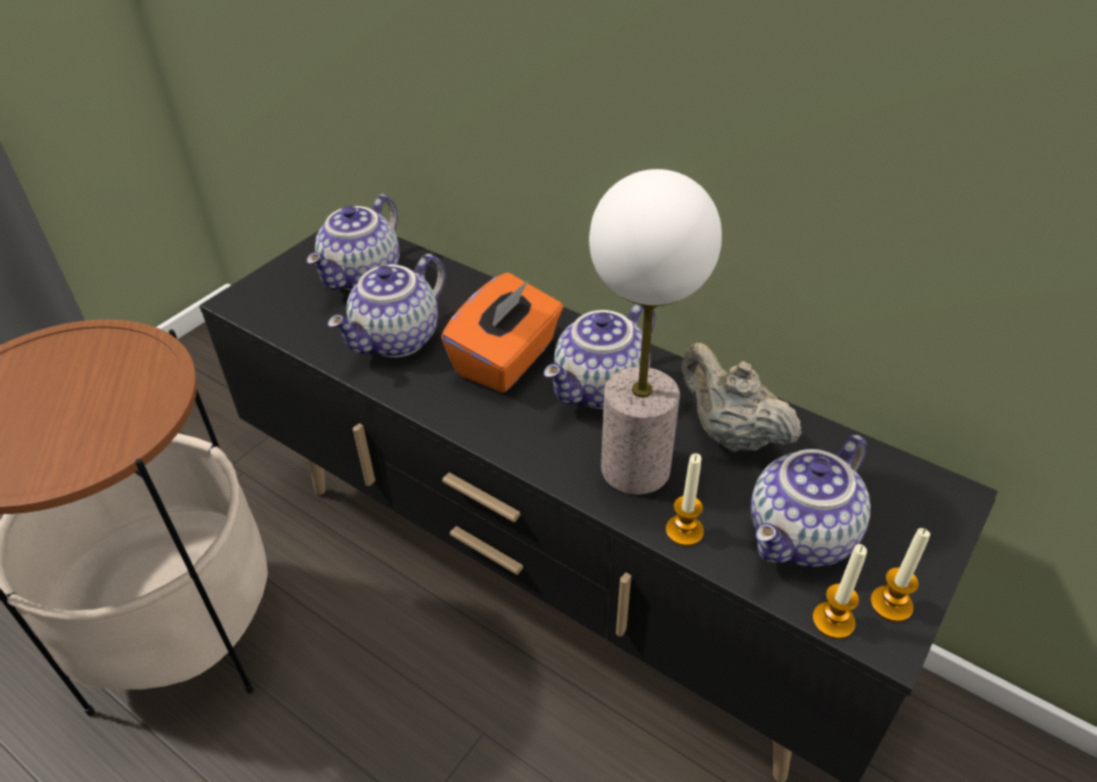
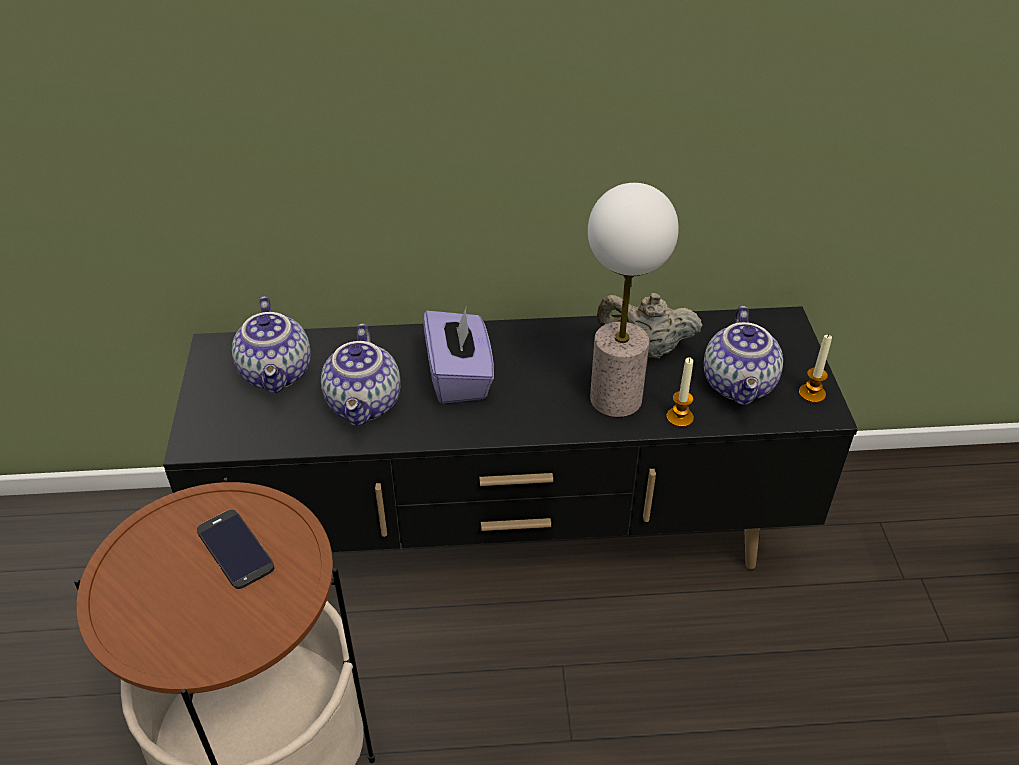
camera: 40 degrees left, 0 degrees up
(103, 393) = (235, 549): none -> phone
(507, 359) = (459, 376): orange tissue box -> purple tissue box
(602, 389) = (543, 363): teapot -> none
(833, 621) = (795, 418): candle -> none

